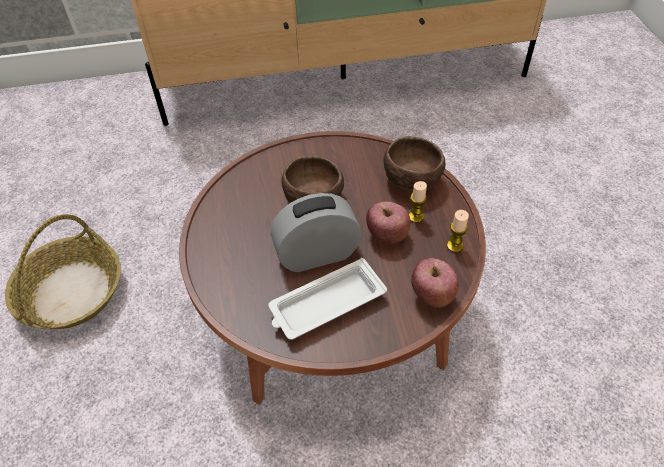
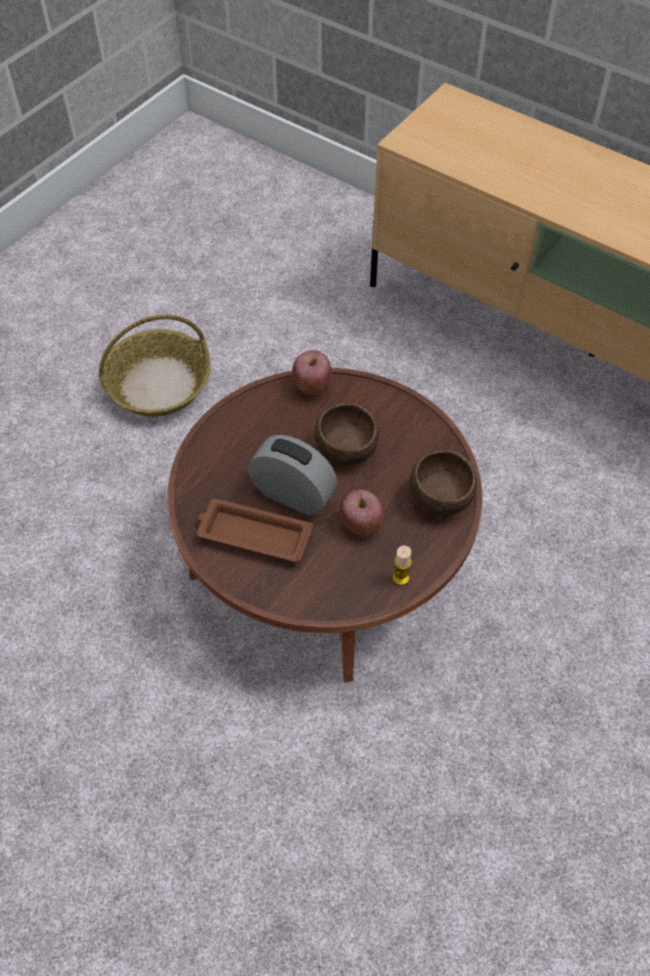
camera: 45 degrees right, 5 degrees up
(325, 304) = (253, 534): white tray -> brown tray
(416, 217) = (402, 530): candle -> none
(432, 295) = (331, 595): apple -> apple (312, 385)

